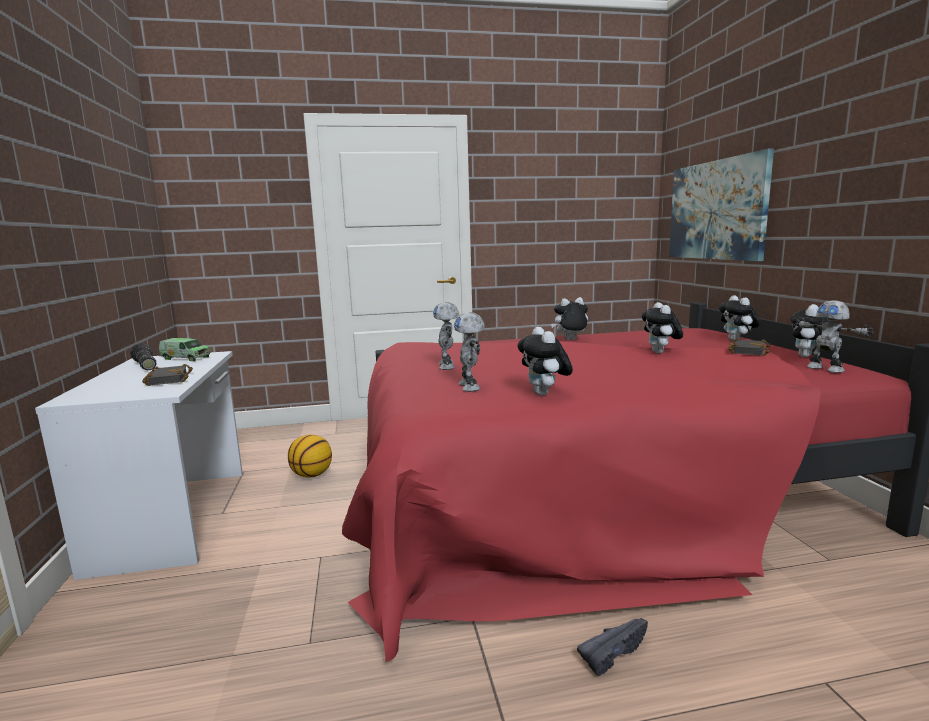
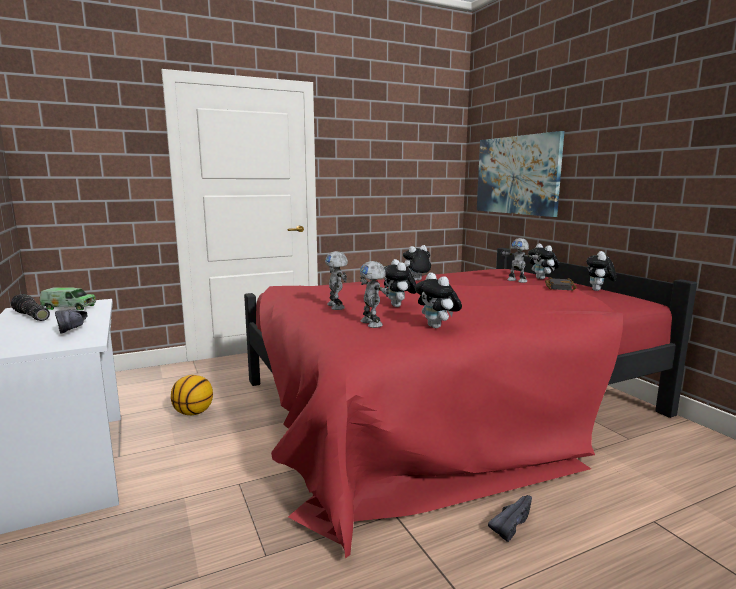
camera: 15 degrees left, 0 degrees up
(167, 379) = (74, 329): black book -> black shoe
(660, 352) = (496, 290): plush toy -> plush toy (399, 306)
(826, 369) = (616, 299): toy robot -> toy robot (517, 281)

